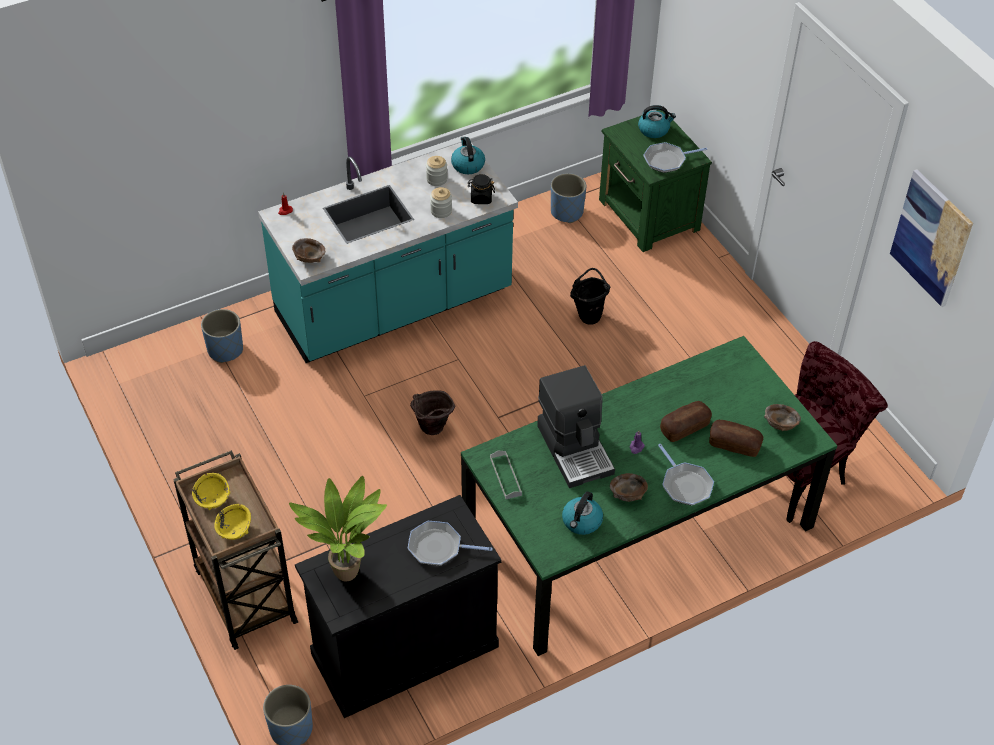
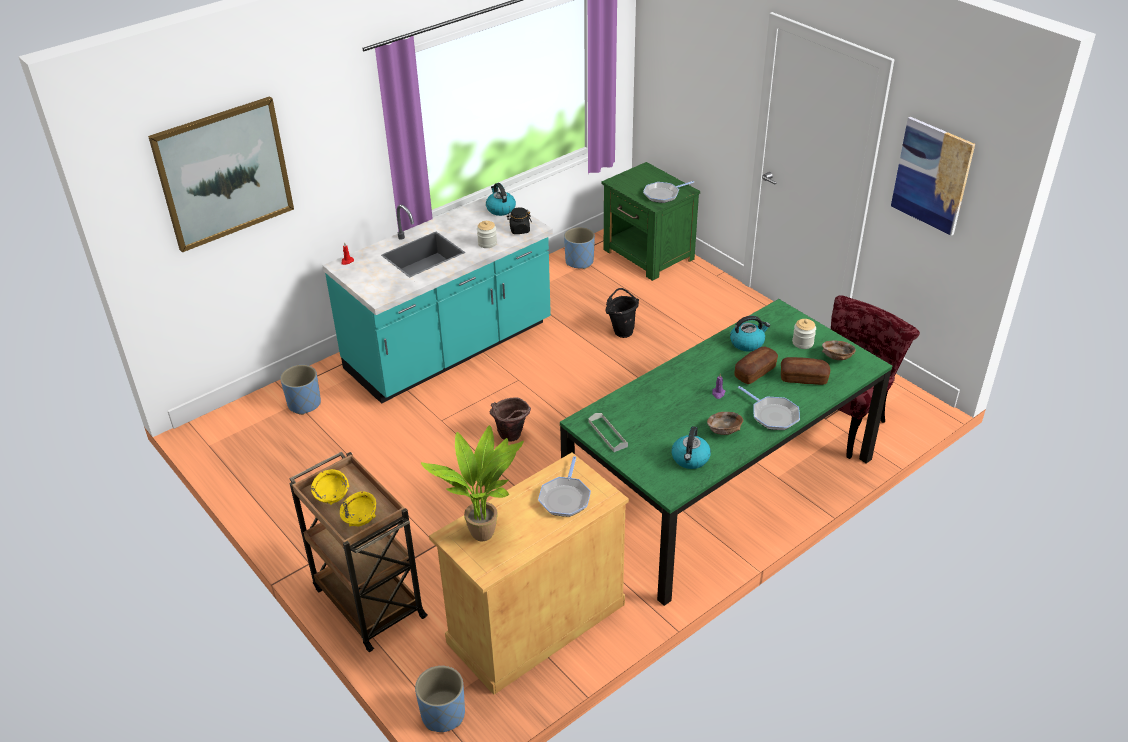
camera: 10 degrees left, 10 degrees down
(157, 117) = (224, 173): none -> picture
(309, 258) = (378, 292): brown bowl -> none
(404, 650) = (536, 623): black cabinet -> beige cabinet
(436, 179) = (476, 222): jar -> jar (802, 343)
(438, 547) = (565, 498): frying pan -> frying pan turned 75 degrees counterclockwise
(576, 448) = (664, 402): coffee machine -> none
(654, 130) = (645, 176): kettle -> kettle (747, 343)

